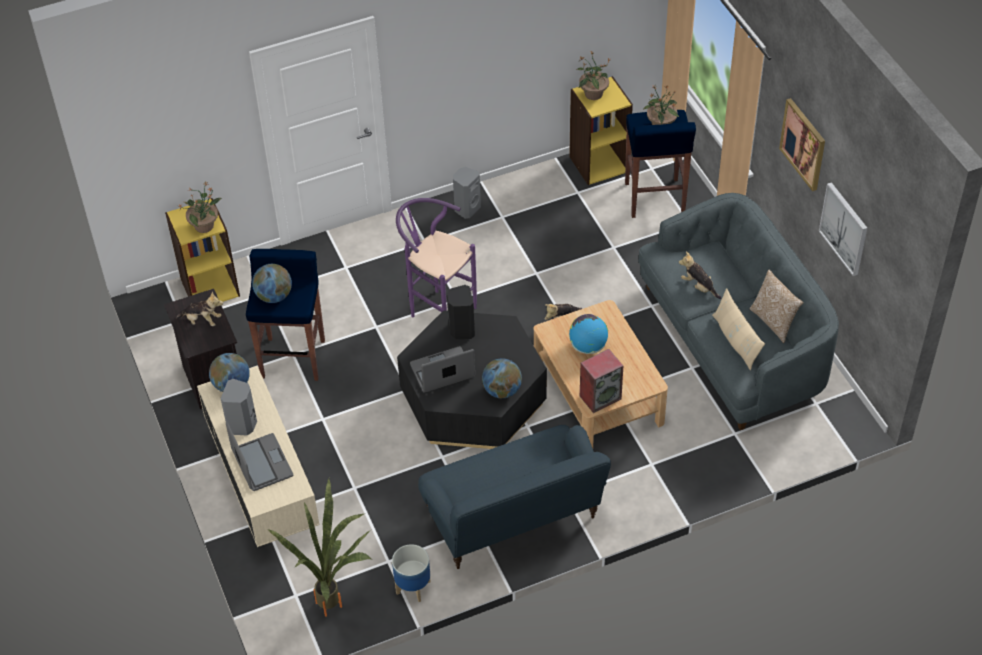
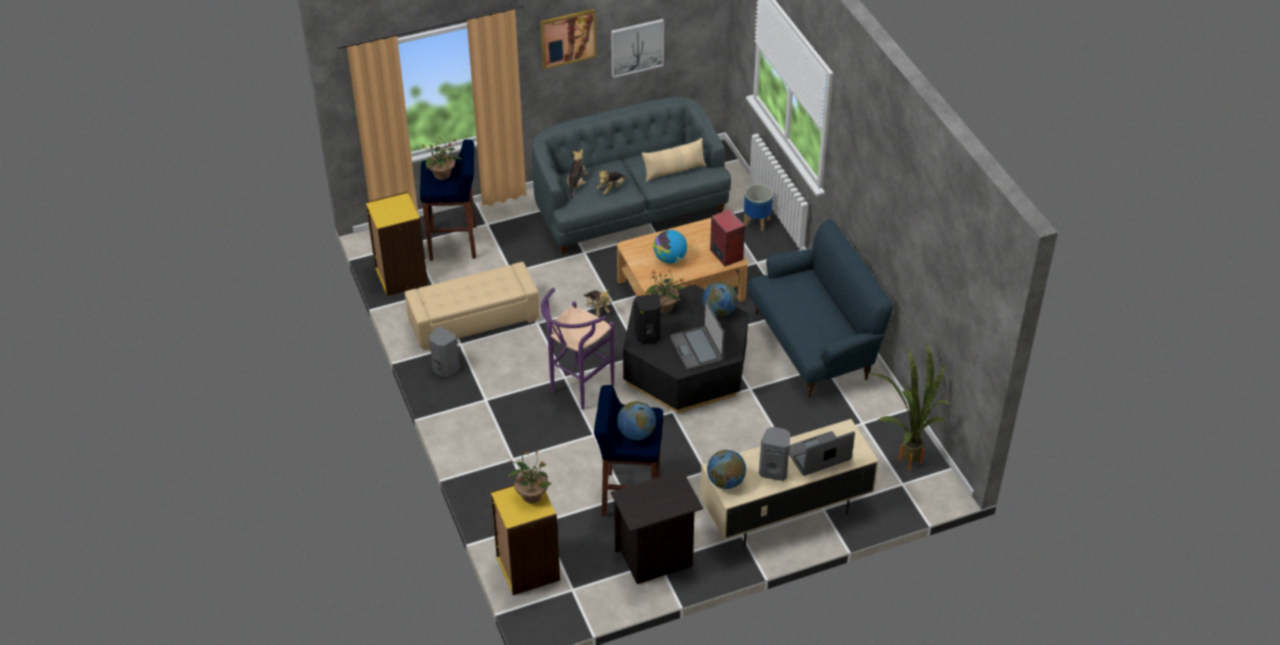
camera: 90 degrees left, 5 degrees down
(202, 320) = (654, 498): plush toy -> plush toy (576, 184)
(413, 588) = (888, 407): planter -> planter (757, 222)
(537, 224) = (473, 320): none -> beige ottoman
(593, 94) = (388, 215): potted plant -> potted plant (664, 307)
(773, 322) = (654, 150): pillow -> none

